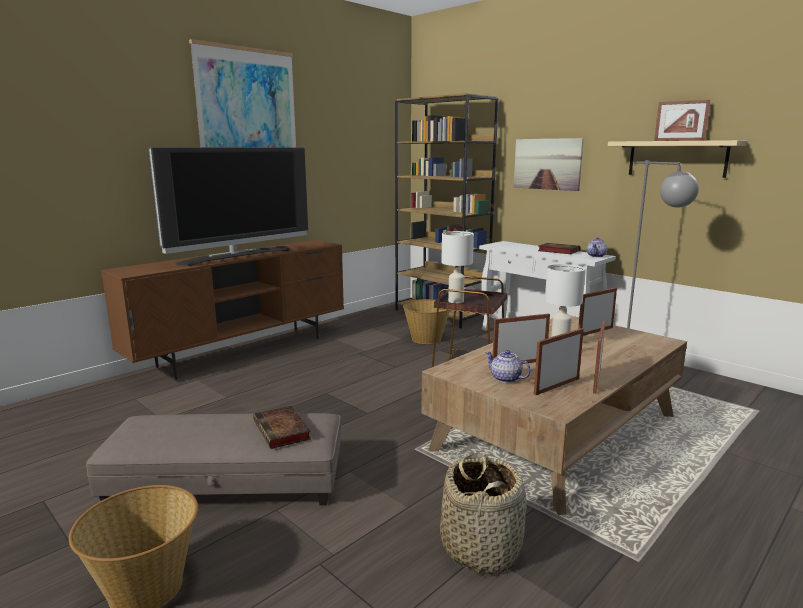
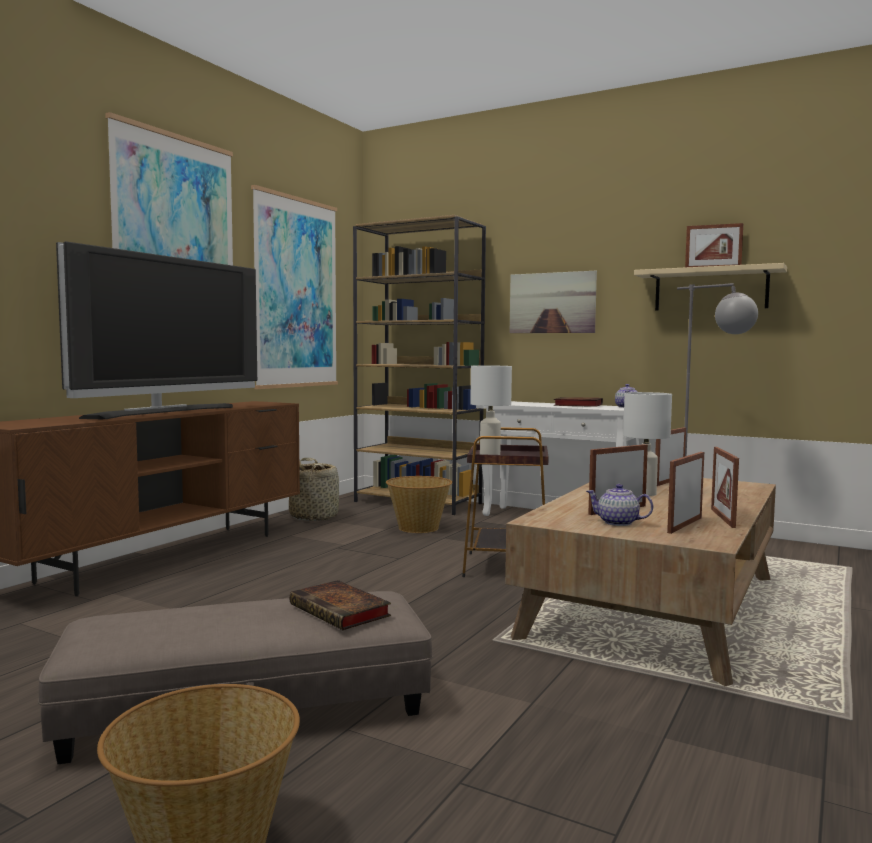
camera: 15 degrees left, 10 degrees down
(350, 156) = (296, 293): none -> picture
(481, 548) = (660, 733): basket -> basket (314, 517)

